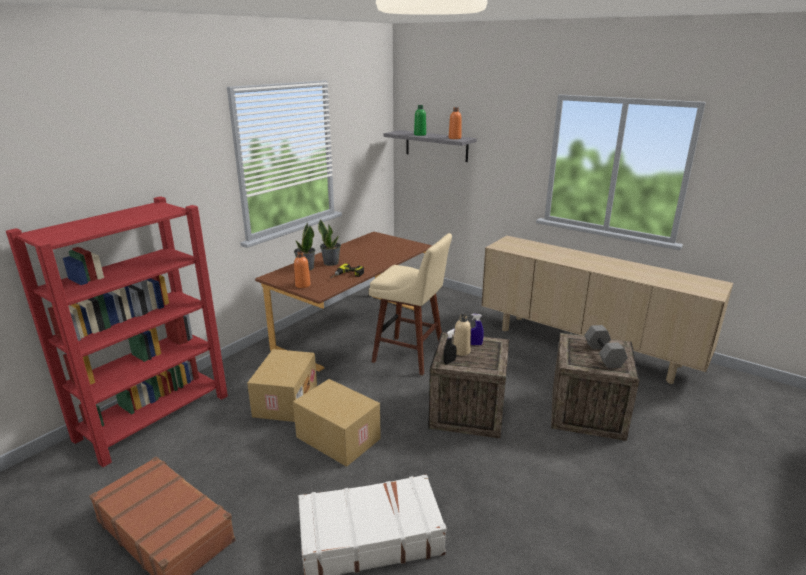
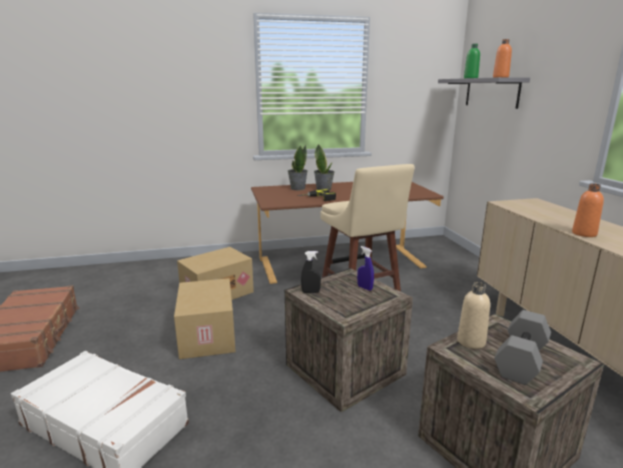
camera: 40 degrees right, 5 degrees down
(154, 417) = (135, 271): red bookcase -> none
(303, 285) = (271, 196): orange bottle -> orange bottle (584, 234)
(461, 351) = (339, 288): beige bottle -> beige bottle (471, 341)

